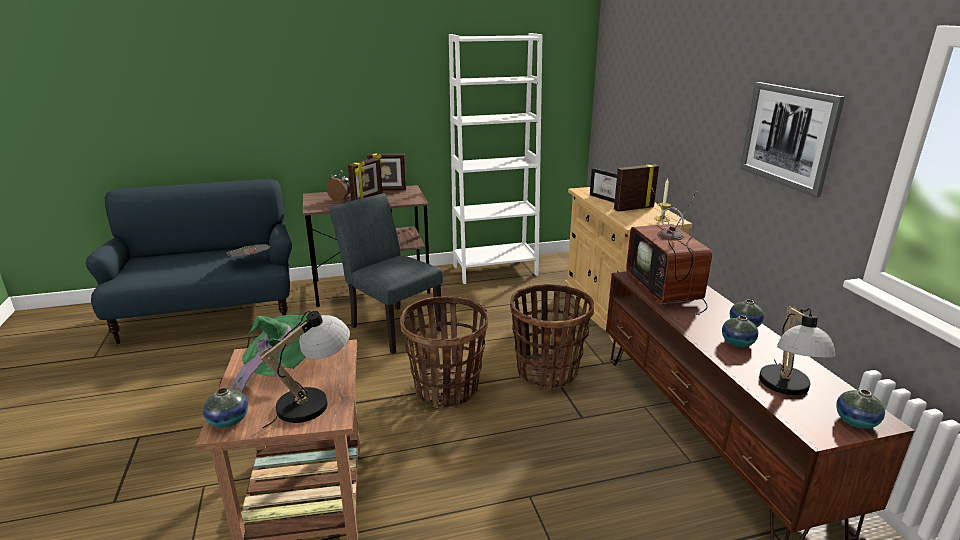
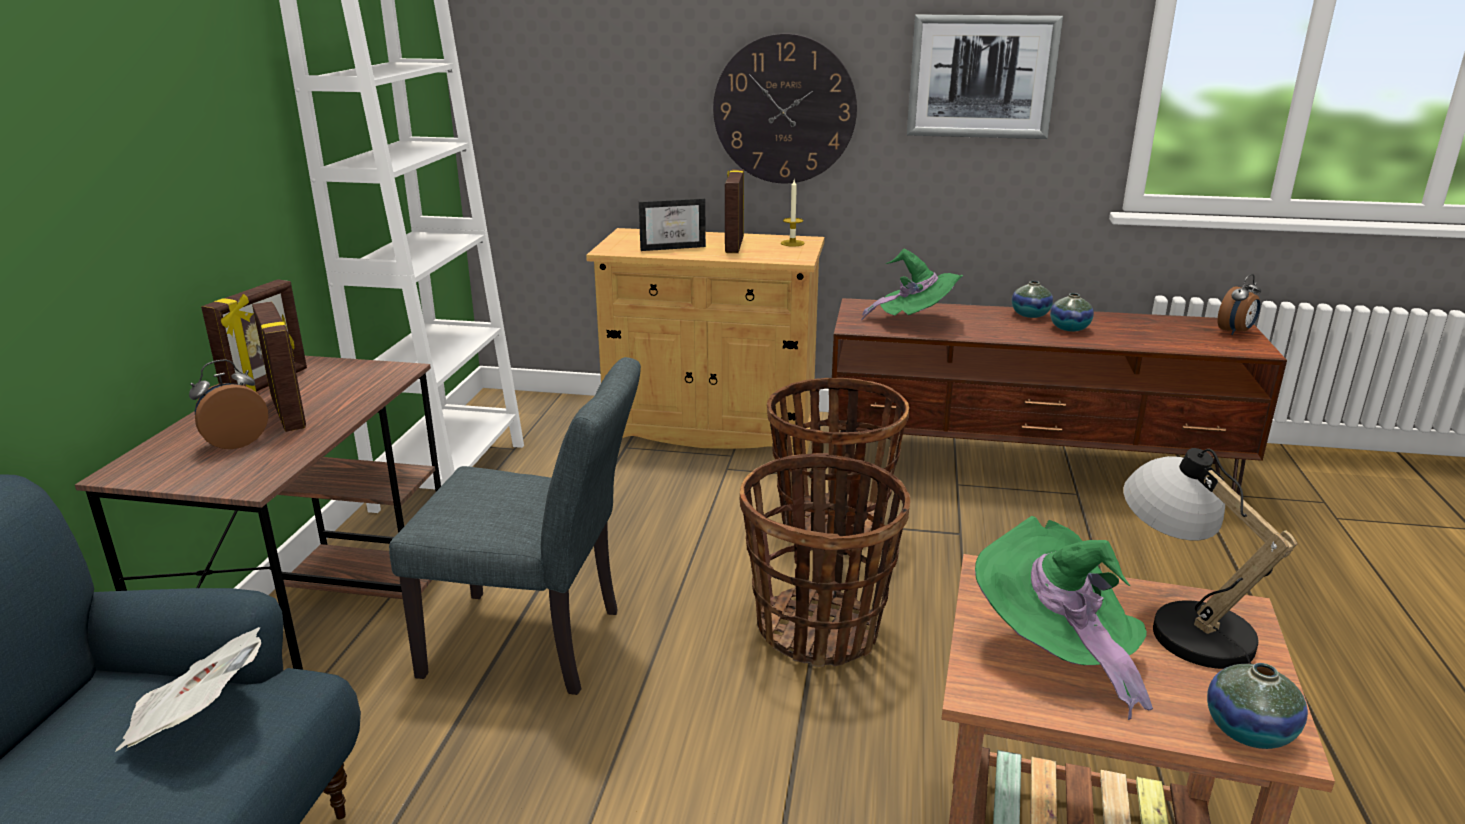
camera: 65 degrees left, 0 degrees up
(391, 326) = (538, 644): grey chair -> grey chair turned 150 degrees counterclockwise
(666, 291) = (916, 322): television -> green hat
(692, 134) = (784, 110): none -> wall clock
(787, 389) = (1175, 338): table lamp -> none
(856, 421) = (1236, 332): vase -> alarm clock

